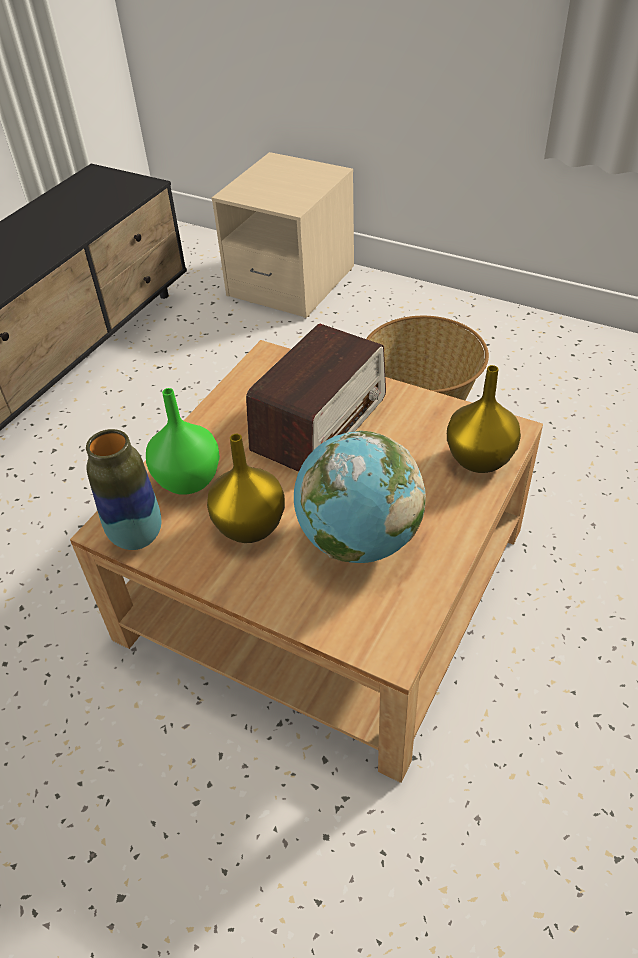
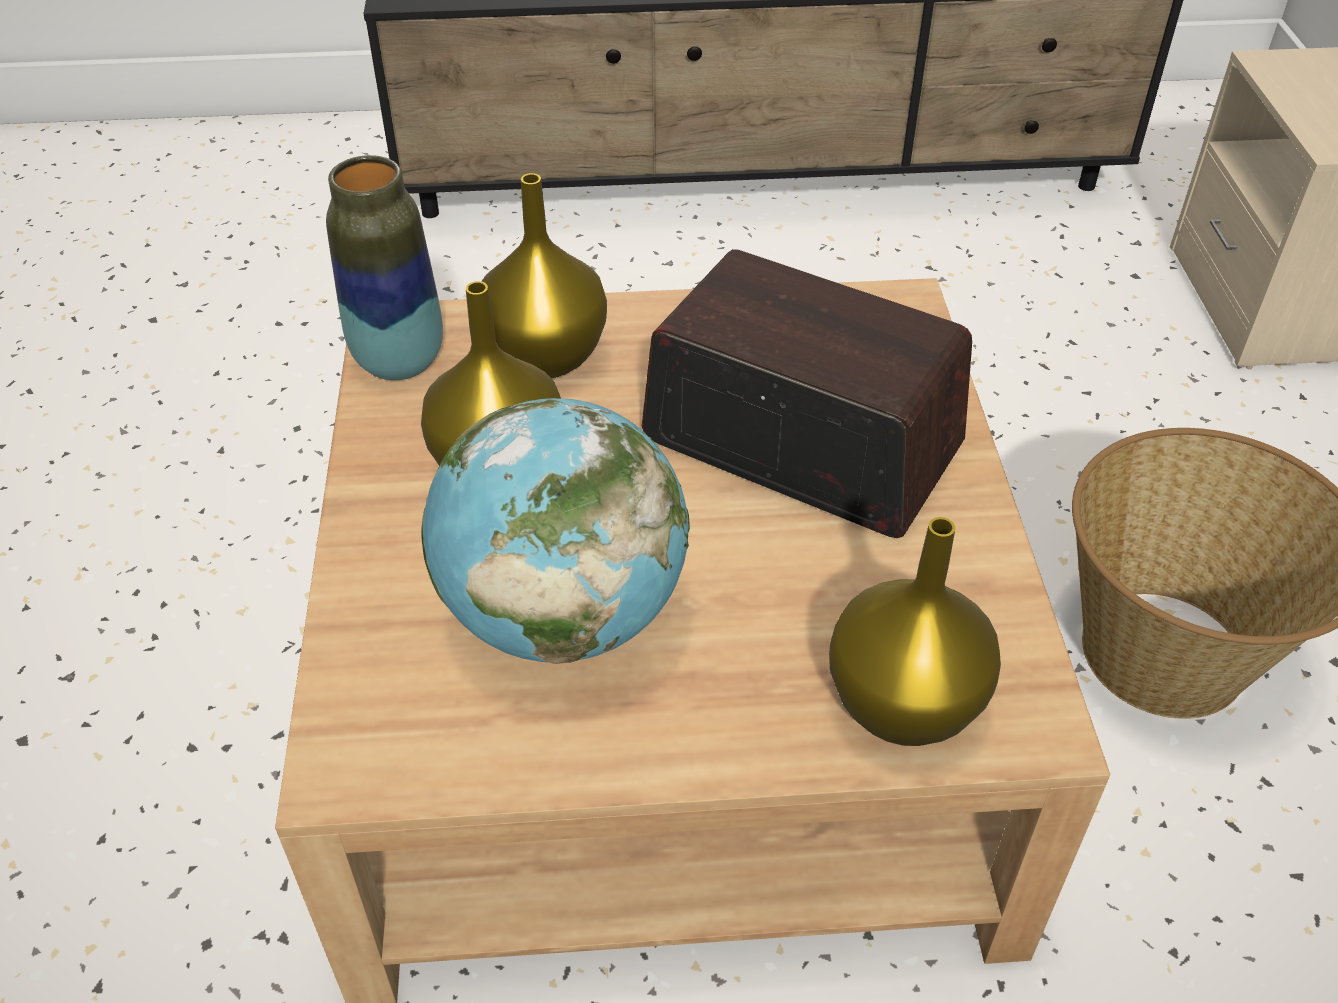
camera: 55 degrees right, 0 degrees up
(187, 480) = (546, 355): green vase -> yellow vase
(320, 423) = (799, 442): radio -> radio turned 150 degrees counterclockwise

